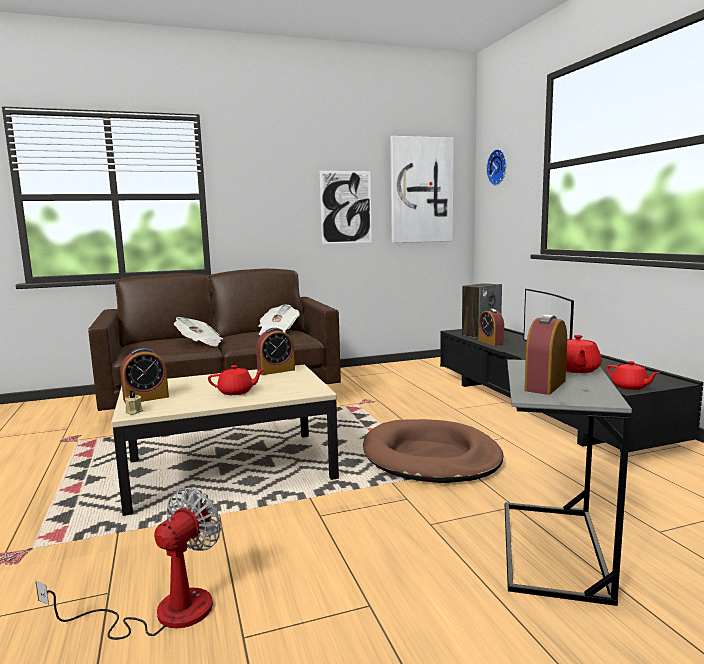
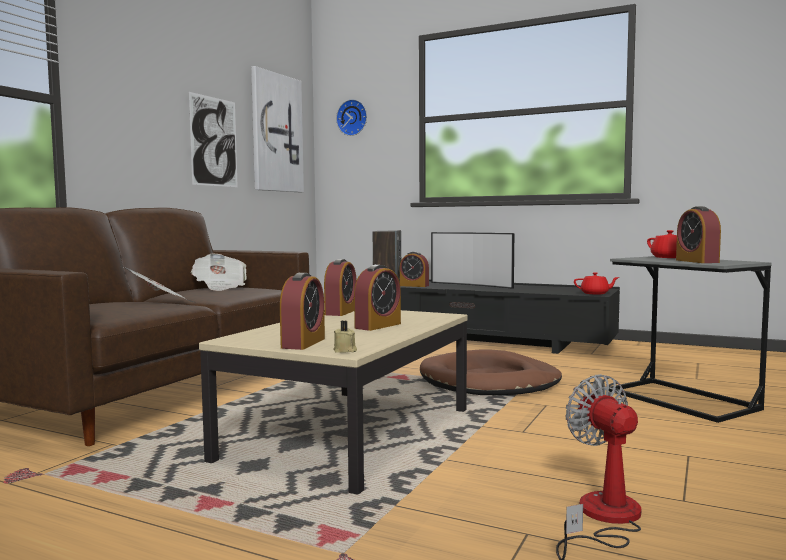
camera: 45 degrees left, 5 degrees down
(236, 392) = (378, 326): red teapot -> alarm clock

